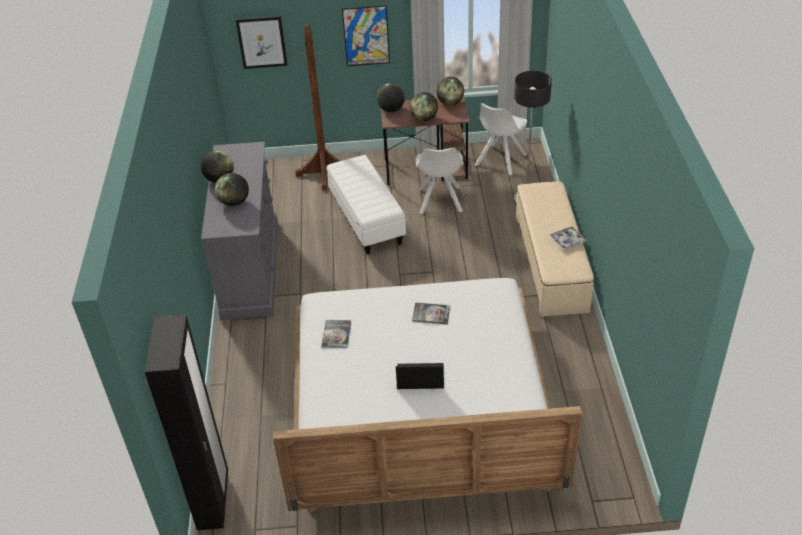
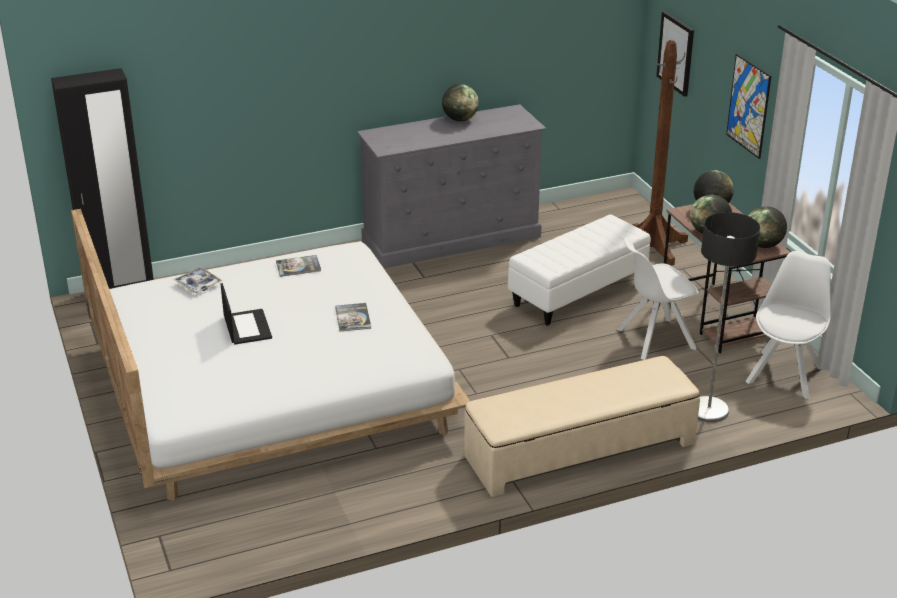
camera: 70 degrees right, 10 degrees down
(234, 202) = (424, 134): globe -> none
(500, 160) = (785, 374): white chair -> white chair turned 105 degrees clockwise
(567, 241) = (559, 409): tray -> tray (198, 284)

